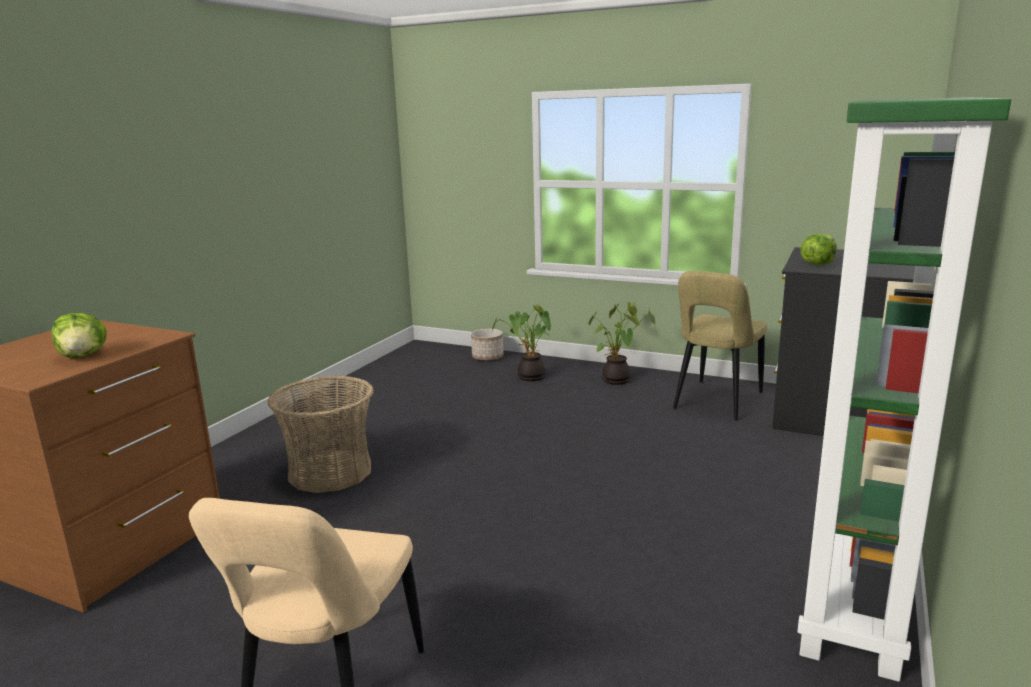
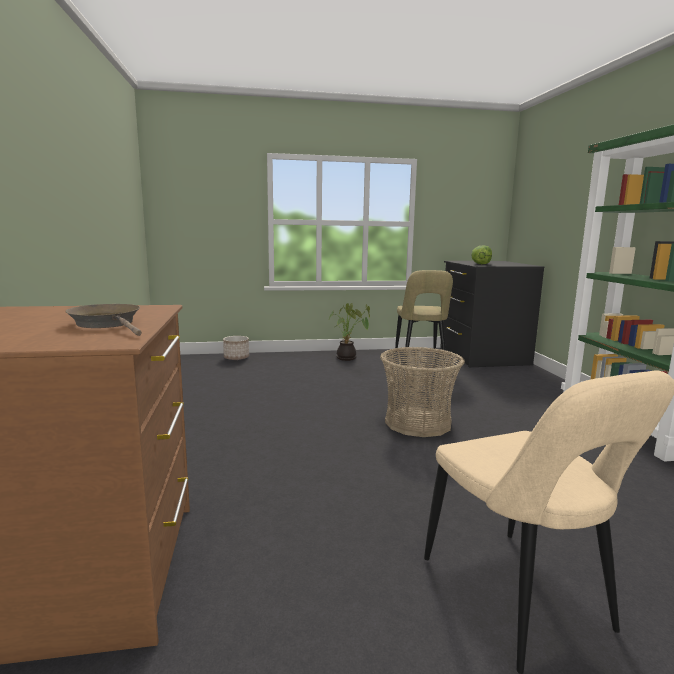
camera: 35 degrees left, 5 degrees down
(83, 356) = (108, 324): lettuce -> brown frying pan
(330, 472) = (232, 449): basket -> basket (417, 422)
(528, 377) = (286, 364): potted plant -> none

